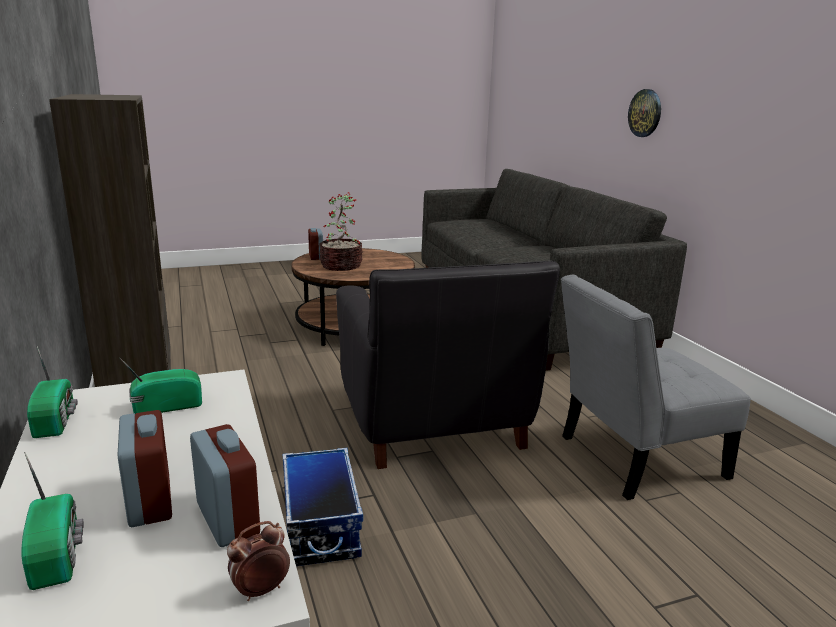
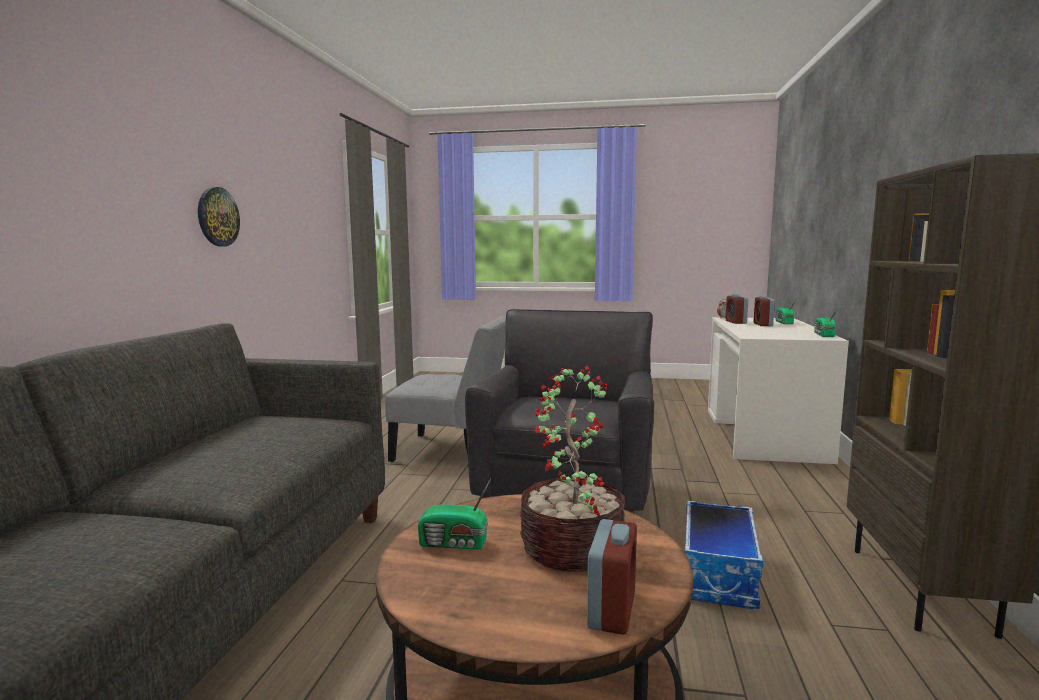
camera: 150 degrees left, 10 degrees down
(165, 406) = (775, 334): radio -> radio (455, 544)
(319, 525) = (693, 462): storage box -> storage box (720, 574)
(645, 113) = (62, 198): wall clock -> wall clock (217, 217)

